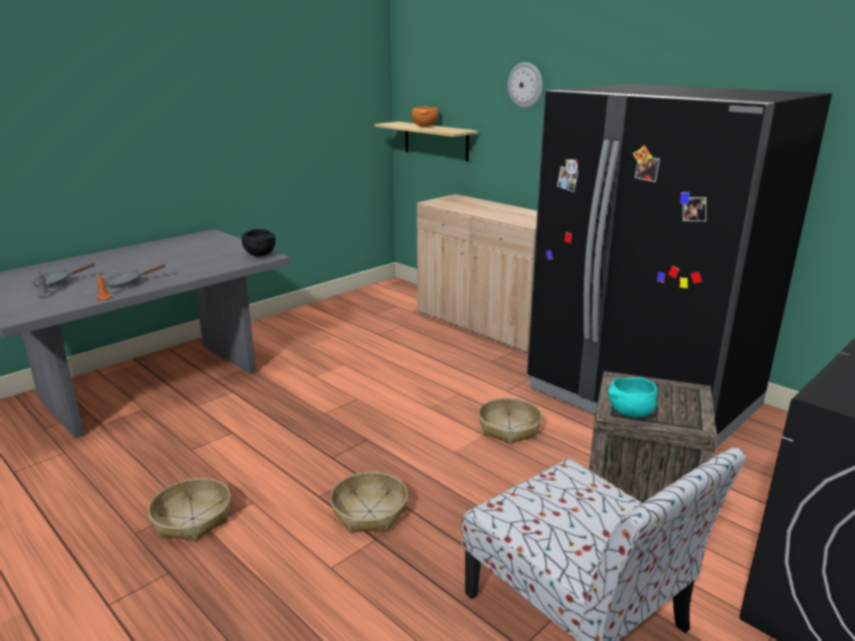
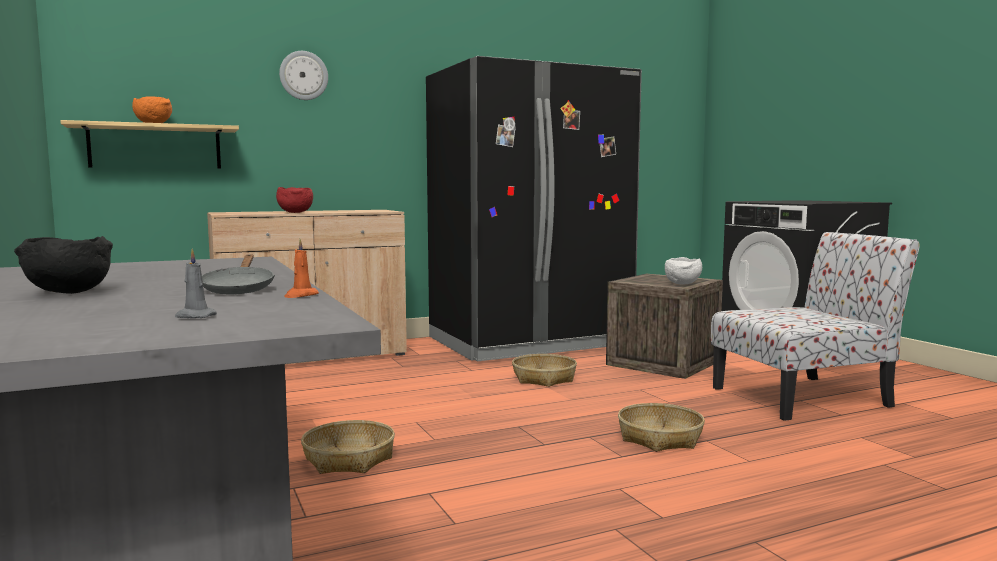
camera: 70 degrees left, 15 degrees down
(57, 283) = (118, 313): grey frying pan -> none
(192, 518) = (642, 525): basket -> basket (348, 459)
(259, 255) = (232, 260): black bowl -> black bowl (67, 293)
(470, 210) = (295, 212): none -> red bowl
(630, 414) = (683, 284): turquoise bowl -> white bowl

